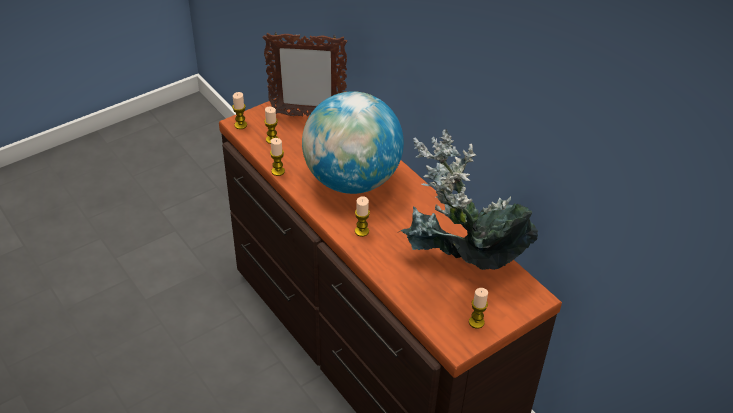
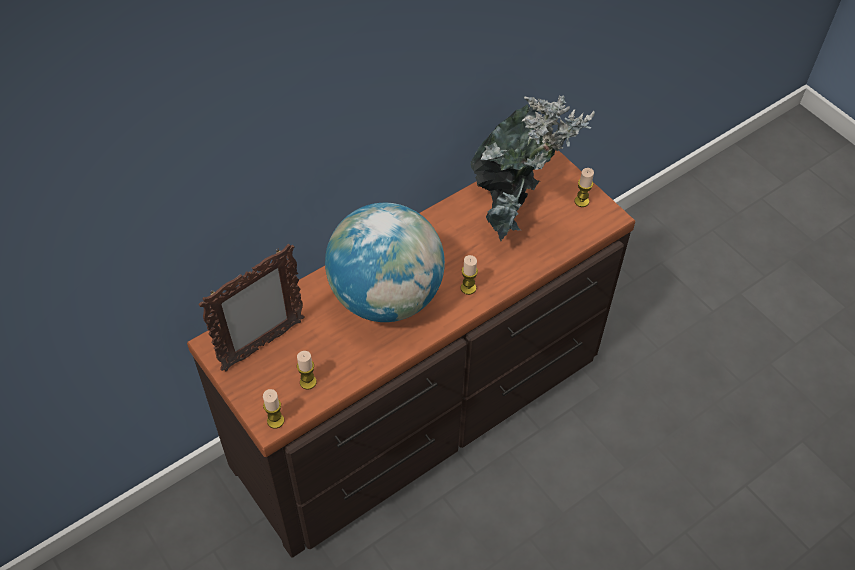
camera: 90 degrees left, 10 degrees up
(278, 171) = (369, 372): candle -> none
(307, 116) = (262, 345): picture frame -> picture frame turned 45 degrees clockwise

